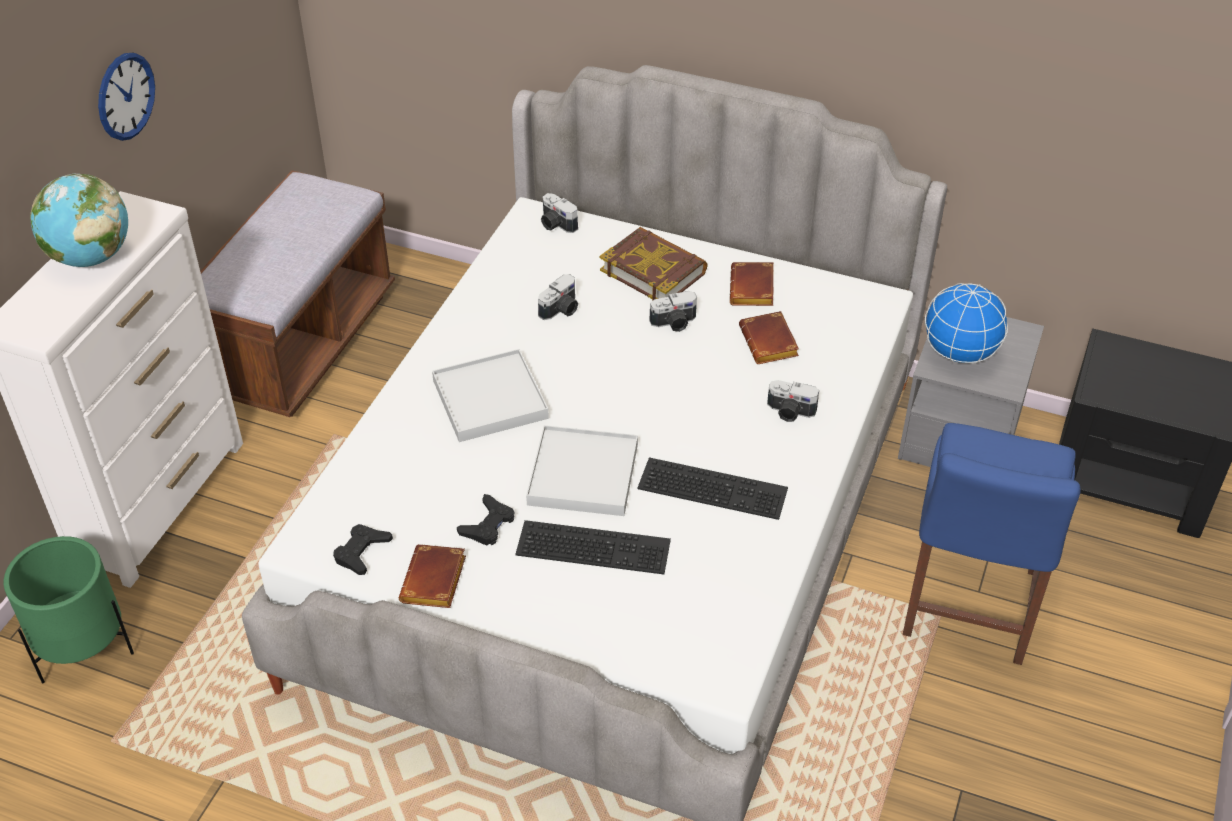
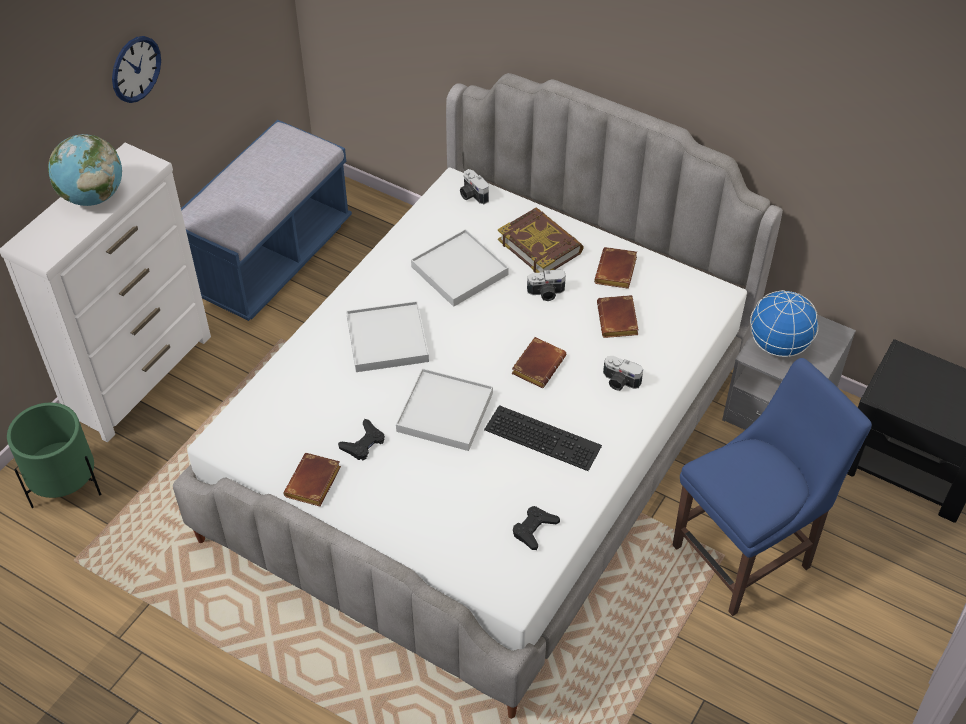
camera: 10 degrees right, 5 degrees up
(301, 344) = (270, 259): brown bench -> blue bench
(362, 552) = (264, 452): black game controller -> black game controller (534, 529)
(561, 310) = (459, 270): camera -> white tray
(595, 545) = (441, 472): keyboard -> none
(684, 405) = (537, 364): none -> brown book
(967, 609) = (747, 554): blue chair -> blue chair turned 150 degrees counterclockwise

